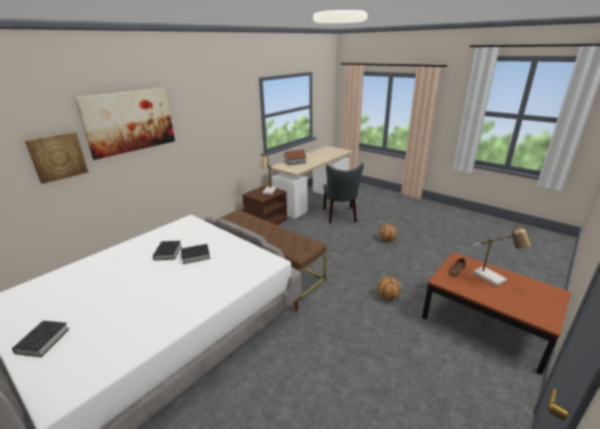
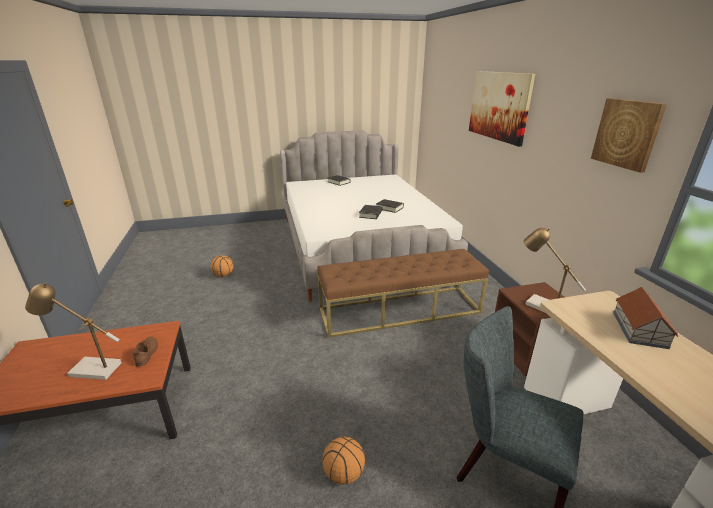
camera: 125 degrees right, 0 degrees up
(58, 157) = (460, 118): picture -> picture (627, 134)
(387, 297) = (244, 364): basketball -> basketball (223, 275)

